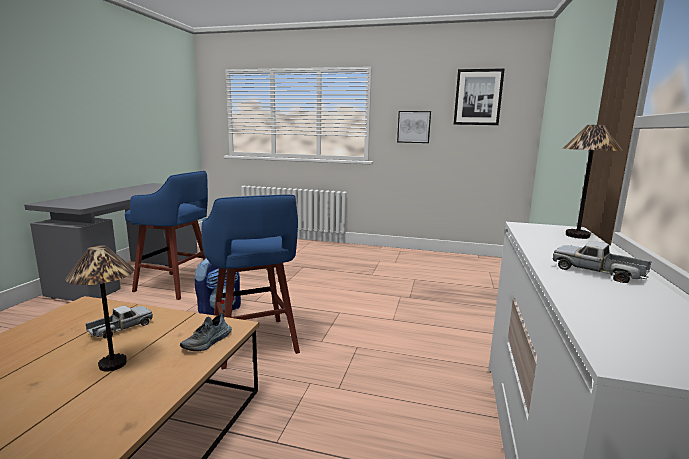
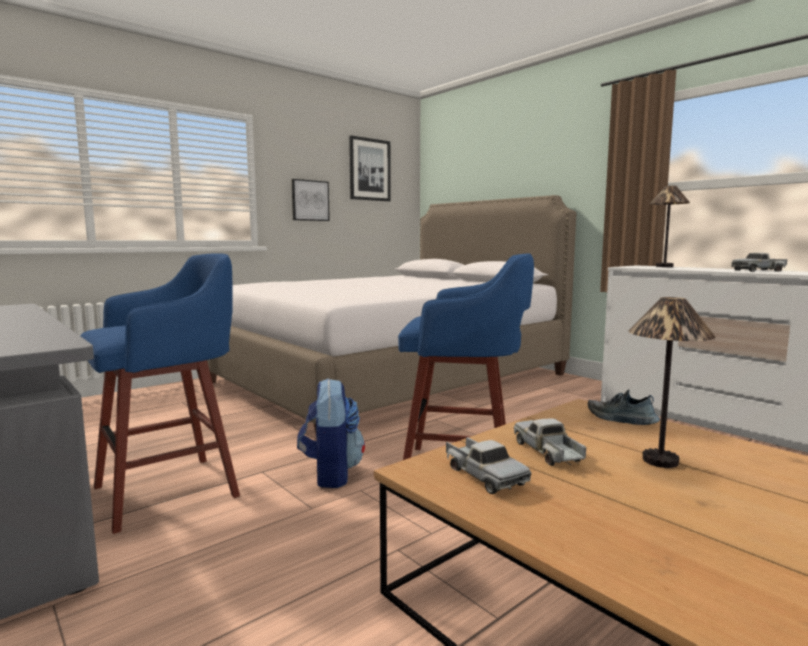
camera: 55 degrees left, 5 degrees down
(78, 318) = (483, 475): none -> toy truck
(208, 342) = (621, 419): shoe -> shoe turned 150 degrees clockwise
(405, 277) = (390, 378): none -> white bed

